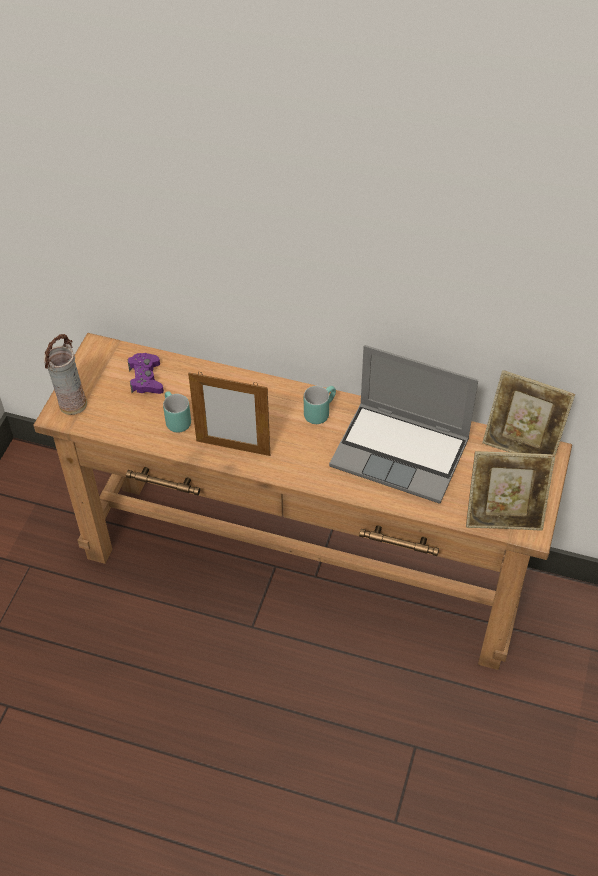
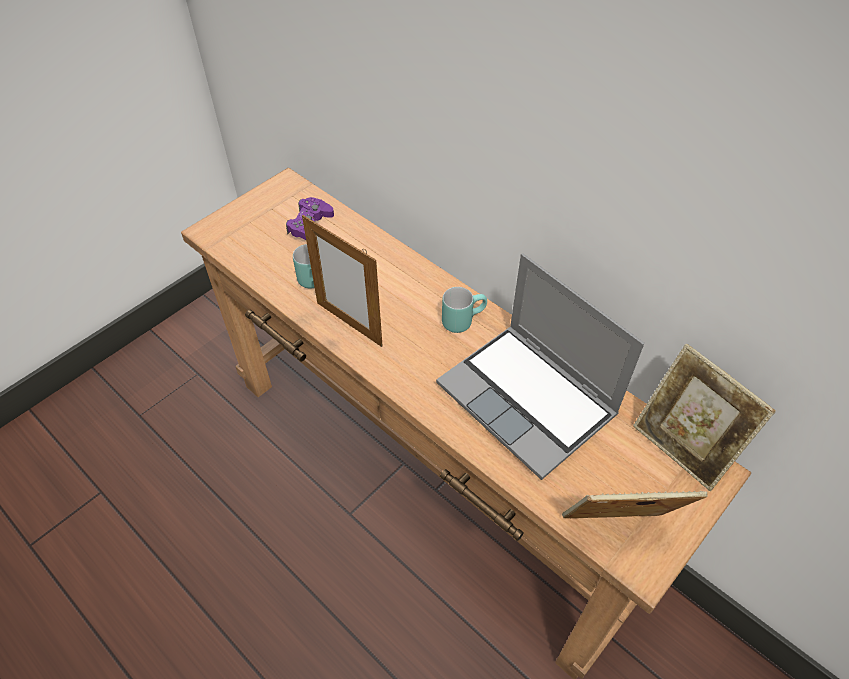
camera: 25 degrees right, 0 degrees up
(71, 404) = (227, 225): vase -> none
(503, 517) = (615, 531): picture frame -> picture frame turned 150 degrees clockwise

